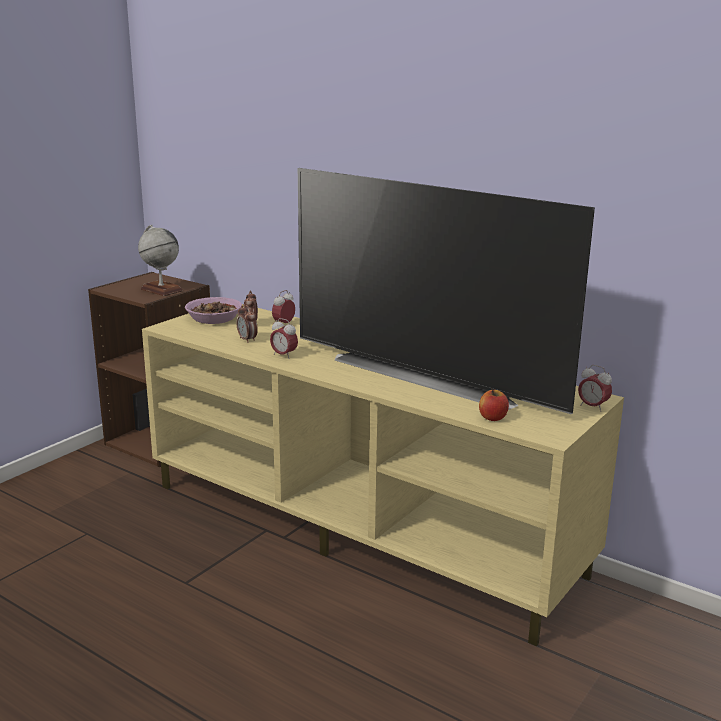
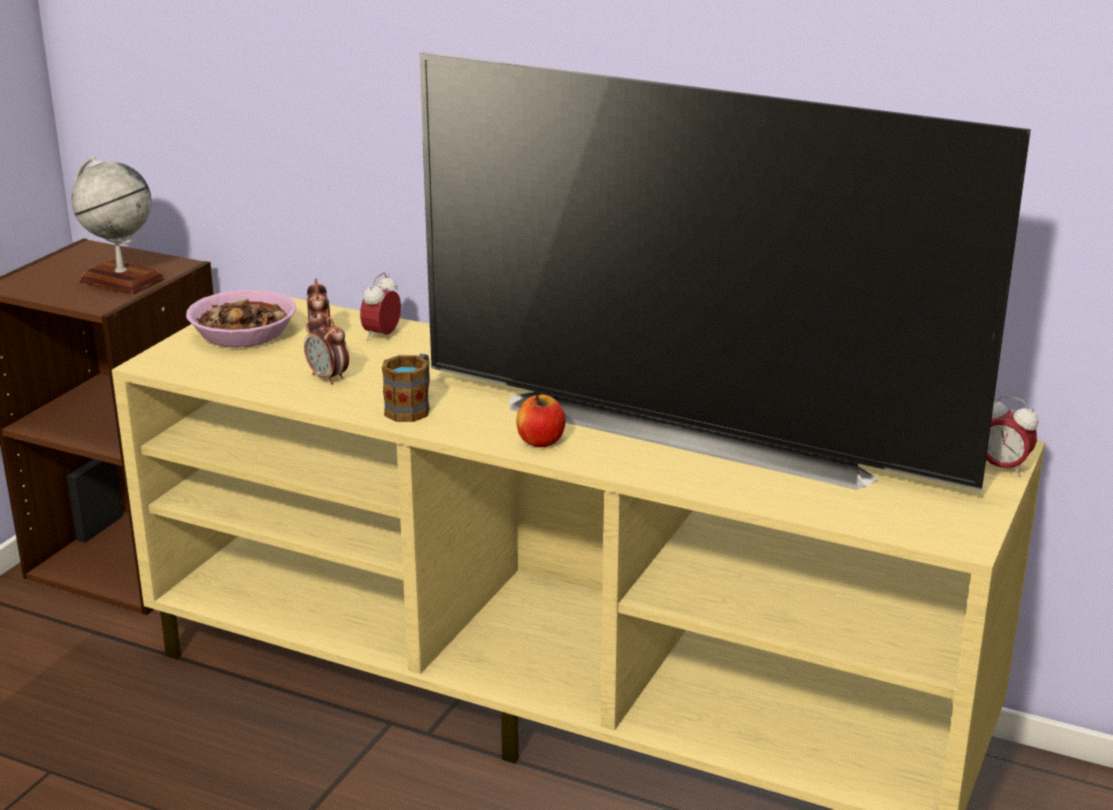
camera: 10 degrees left, 5 degrees up
(284, 355) = (412, 407): alarm clock -> mug
(493, 418) = (843, 509): apple -> apple (541, 441)

